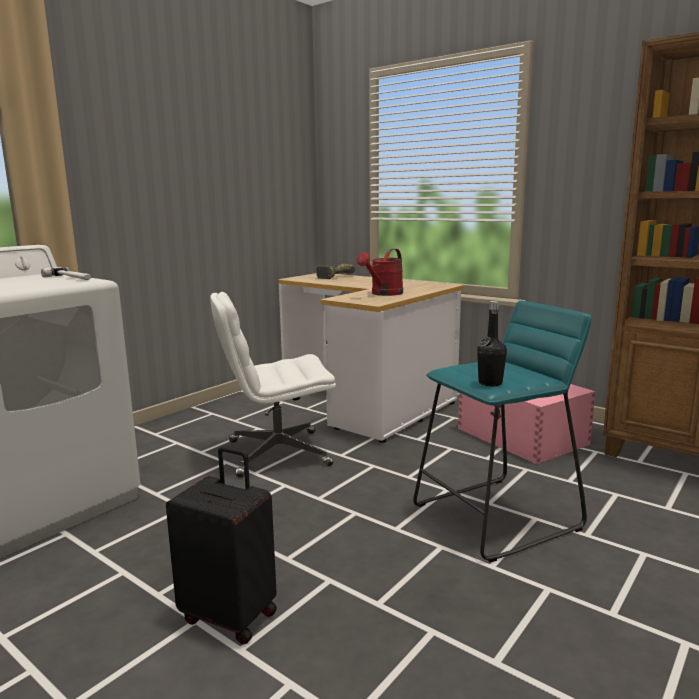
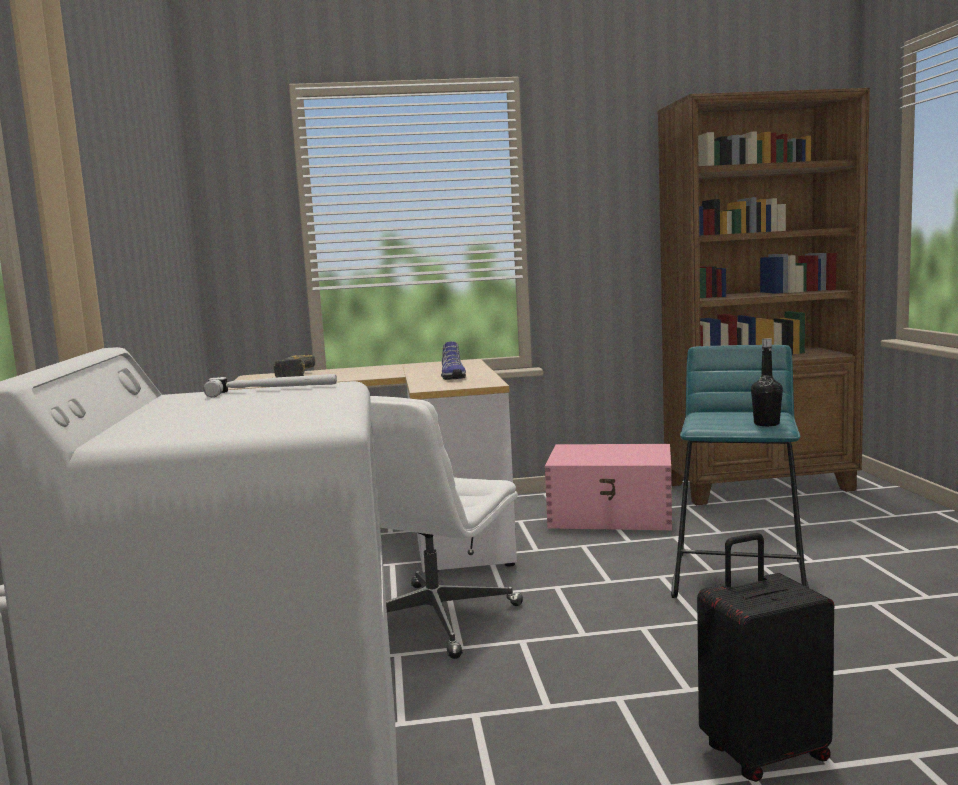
camera: 45 degrees left, 5 degrees down
(384, 294) = (452, 377): red watering can -> shoe

